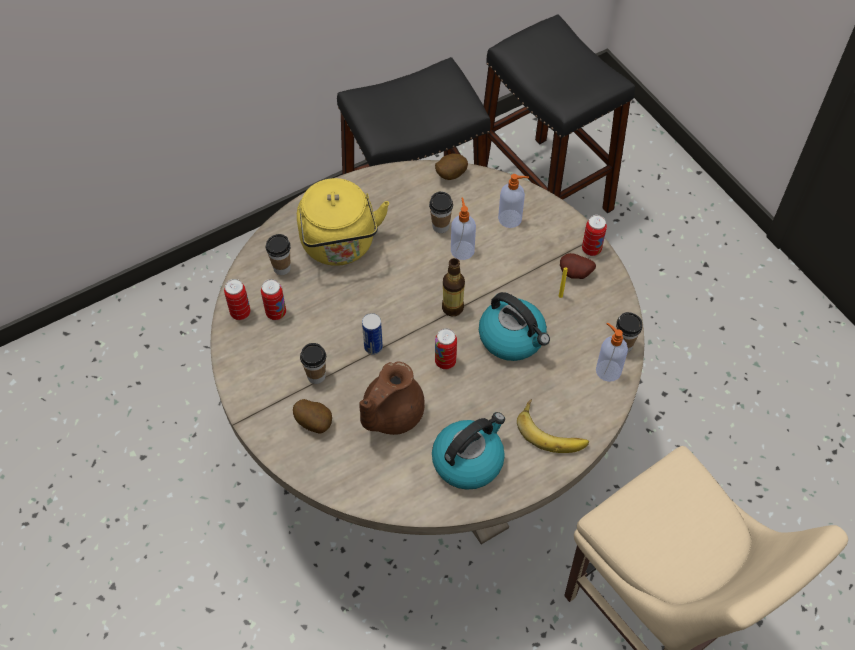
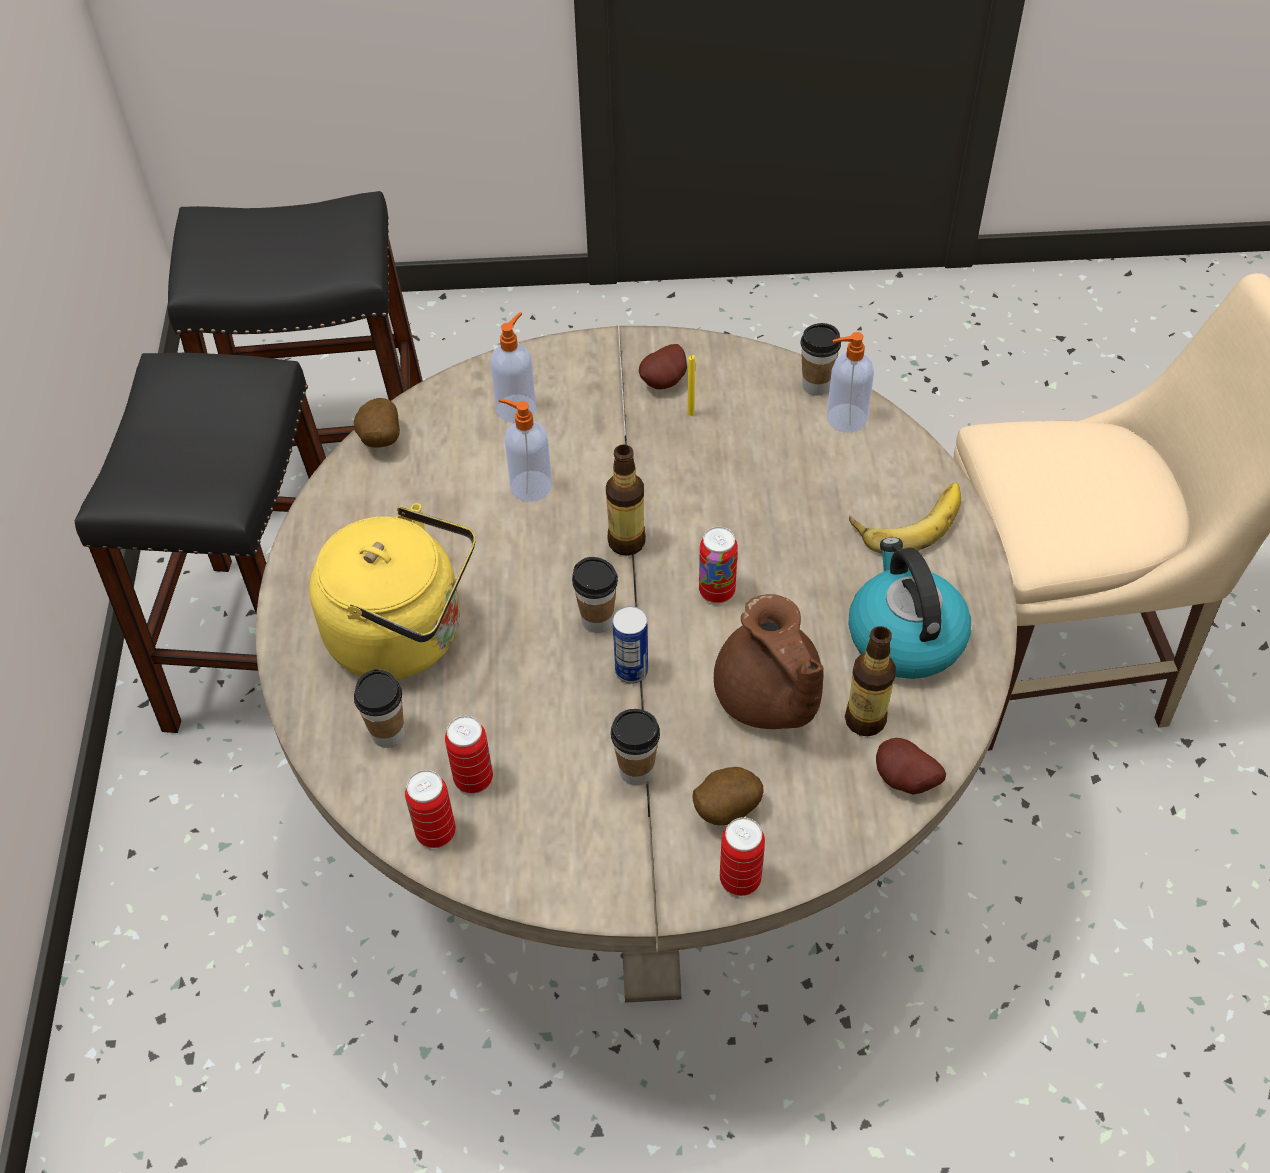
camera: 60 degrees left, 5 degrees down
(374, 496) = (904, 782): none -> potato
(403, 463) = (865, 720): none -> bottle
(440, 226) = (467, 493): cup -> cup (597, 620)
(513, 338) = (727, 495): kettle -> none
(591, 249) = (636, 347): can -> can (740, 879)

